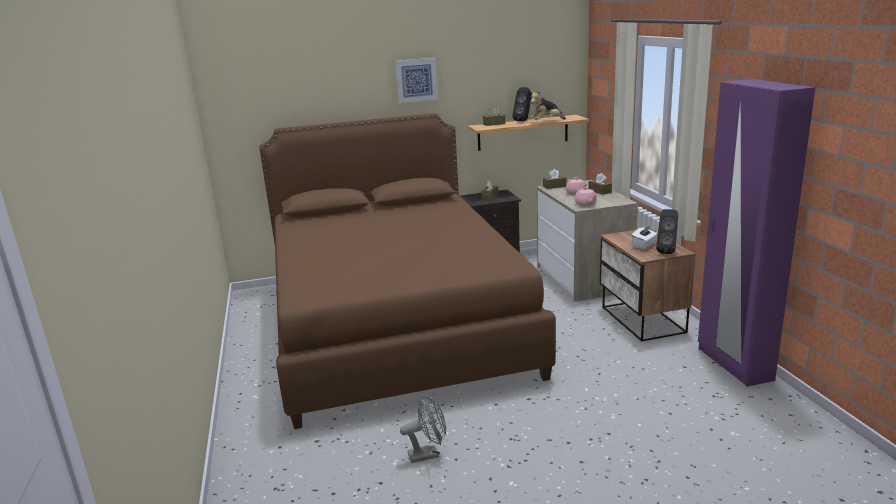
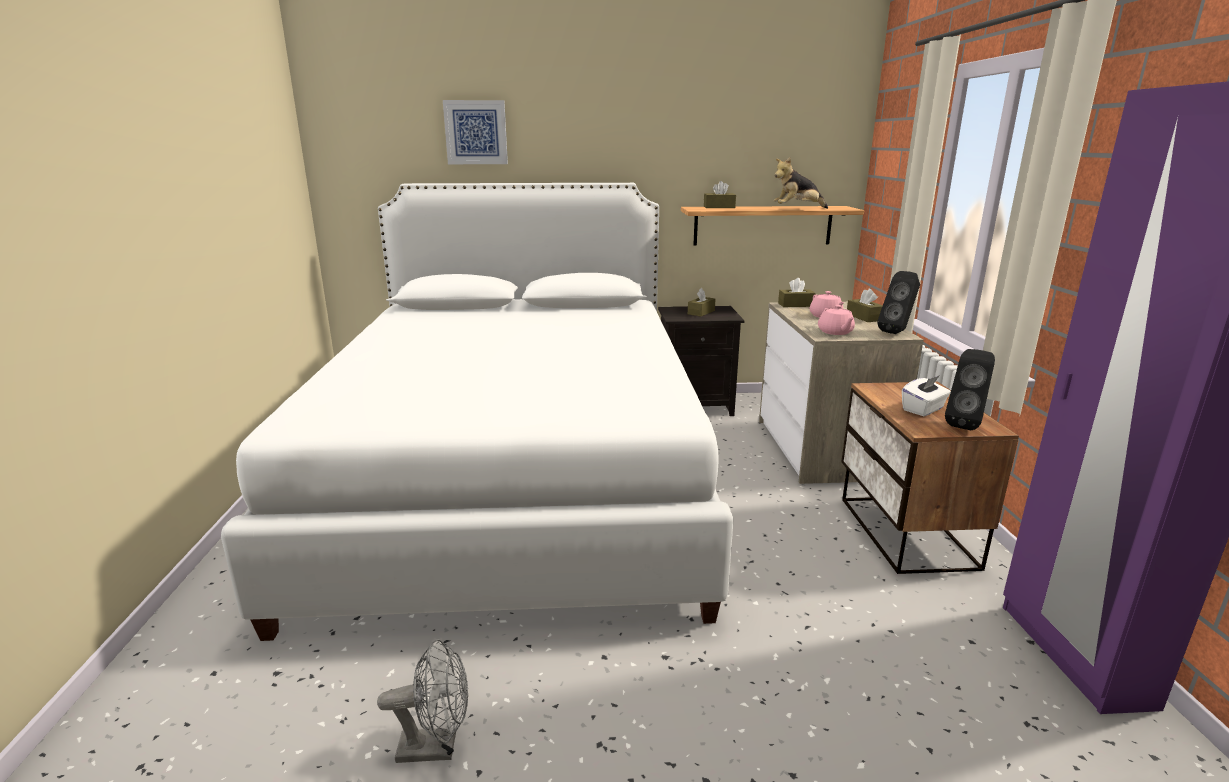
camera: 10 degrees right, 0 degrees up
(394, 325) = (516, 481): brown bed -> white bed
(416, 80) = (610, 132): picture -> picture (476, 132)
(524, 121) = (765, 207): black speaker -> black speaker (897, 332)

